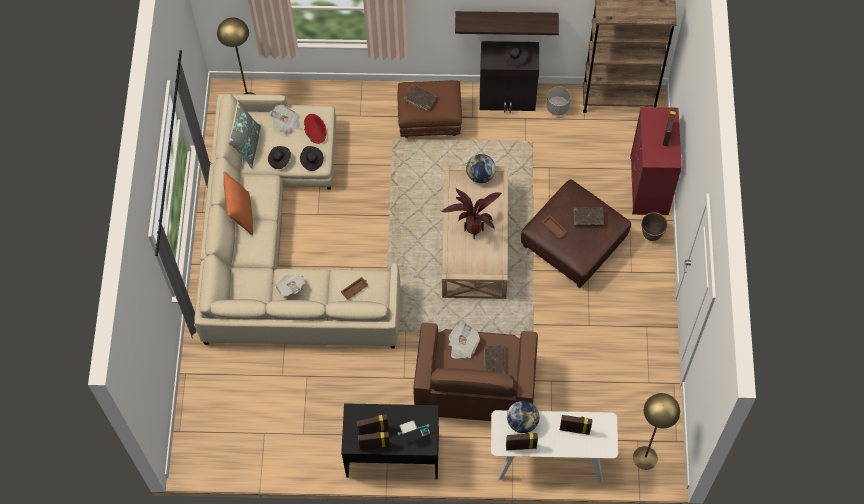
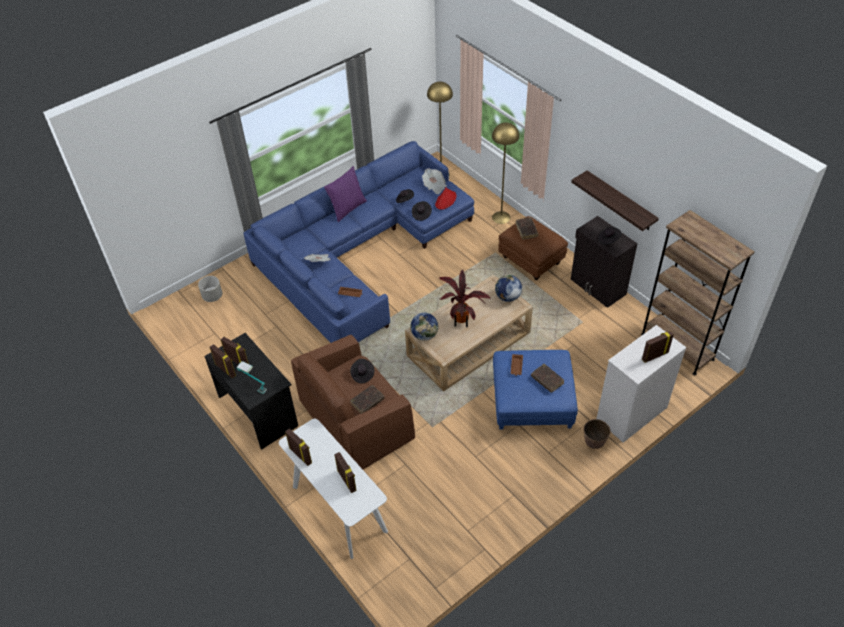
camera: 50 degrees right, 15 degrees down
(241, 214) = (347, 208): orange pillow -> purple pillow
(247, 146) = (398, 181): grey pillow -> none
(281, 243) = (360, 252): beige sofa -> blue sofa
(462, 345) = (362, 374): newspaper -> black hat
(522, 422) = (322, 442): globe -> globe (425, 335)
(557, 107) = (625, 317): grey planter -> grey planter (212, 296)
(573, 242) = (531, 400): brown ottoman -> blue ottoman
(645, 458) = (399, 575): yellow floor lamp -> yellow floor lamp (501, 217)
(649, 186) = (631, 414): red dresser -> white dresser

